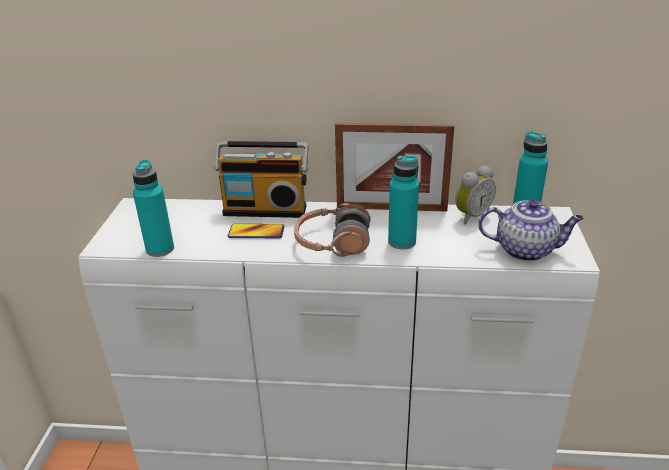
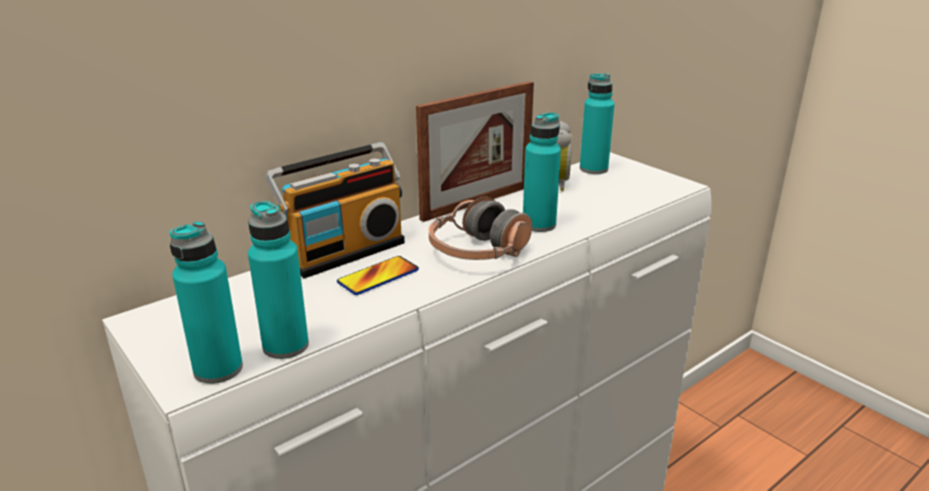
camera: 45 degrees left, 5 degrees down
(121, 246) = (218, 369): none -> turquoise bottle
(526, 250) = (640, 192): teapot -> none

